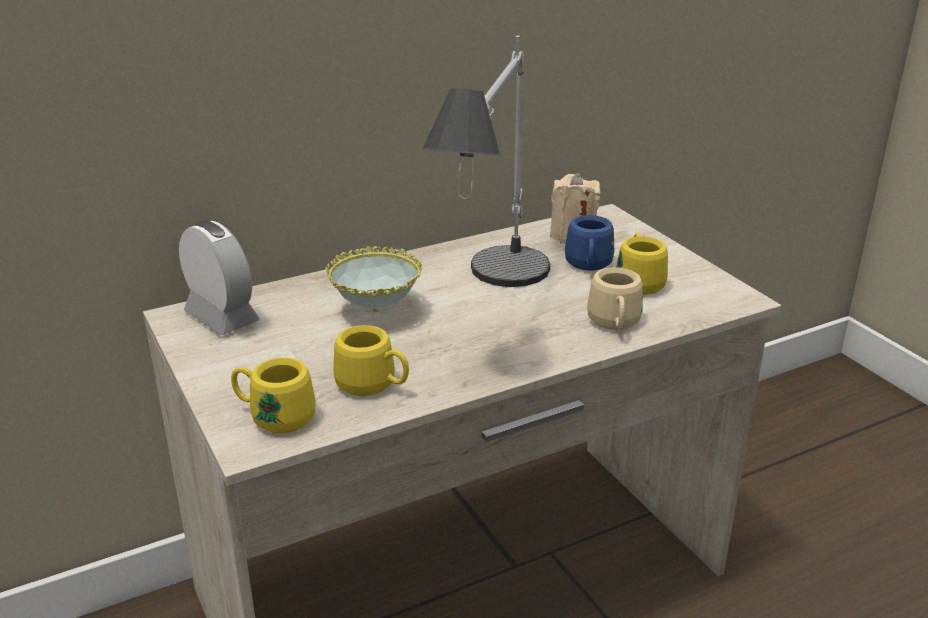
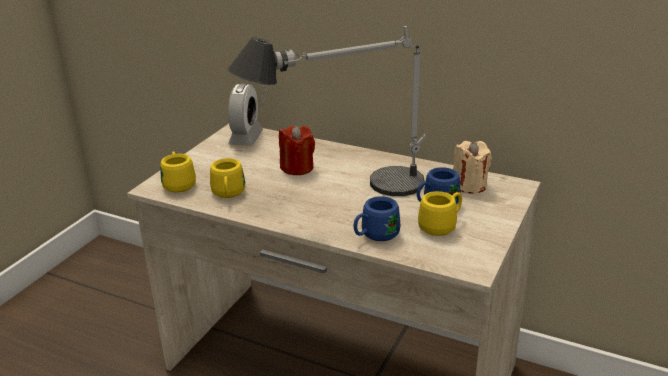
camera: 55 degrees right, 0 degrees up
(376, 312) = (297, 168): bowl -> red candle
(614, 325) = (375, 235): beige mug -> blue mug

